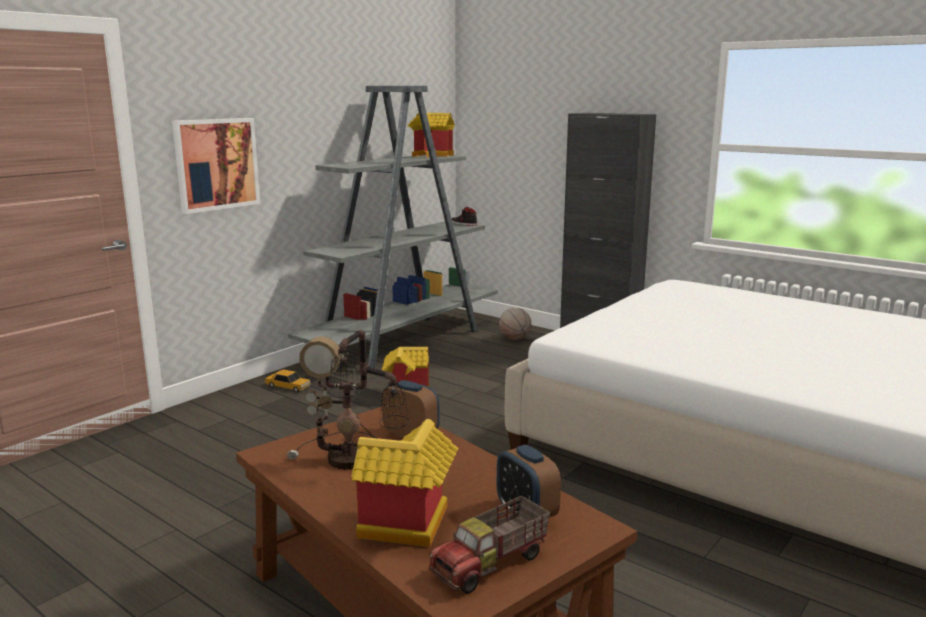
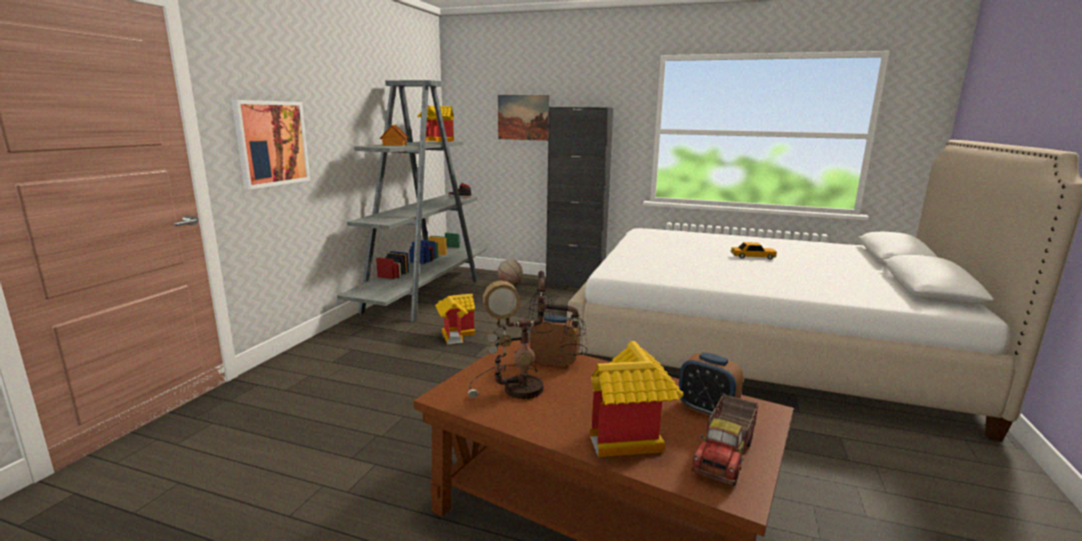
camera: 20 degrees left, 0 degrees up
(288, 386) = (347, 341): toy car -> toy car (752, 257)
(365, 162) = (394, 145): none -> toy house
(546, 125) = (523, 117): none -> picture

